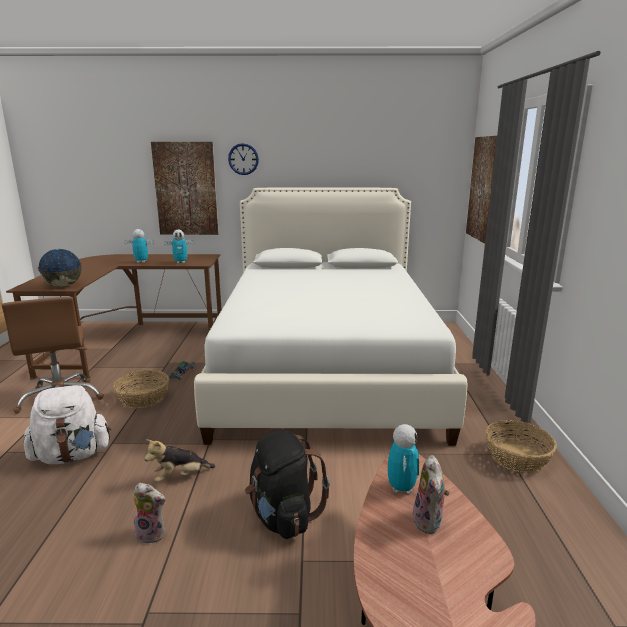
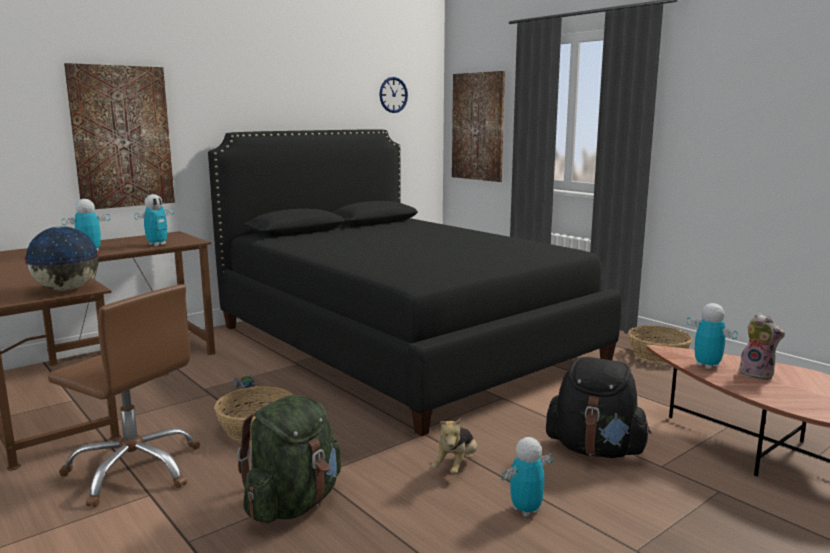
camera: 40 degrees left, 5 degrees down
(72, 455) = (293, 504): white backpack -> green backpack
(152, 533) = (525, 510): plush toy -> toy robot
(243, 159) = (205, 93): wall clock -> wall clock (393, 95)
(326, 368) = (403, 342): white bed -> black bed

